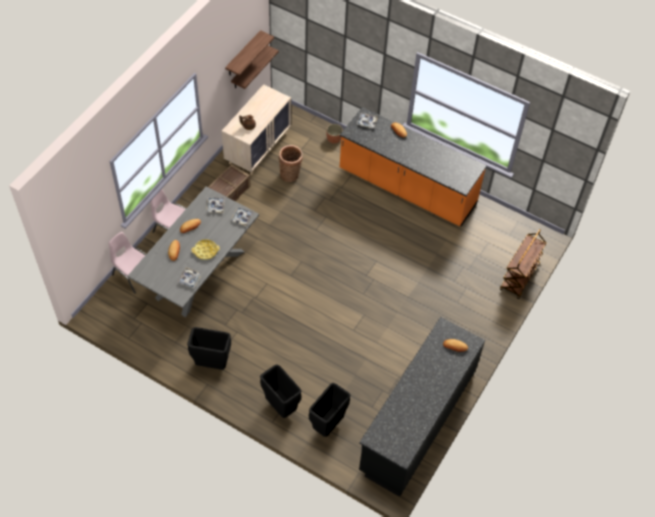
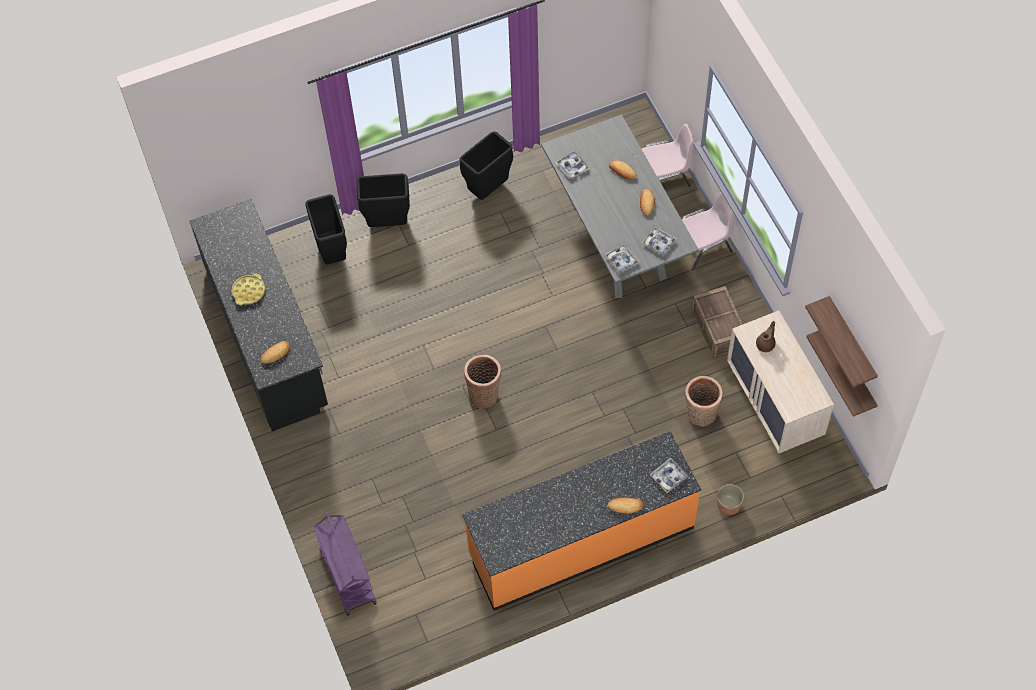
camera: 130 degrees right, 5 degrees up
(205, 251) = (600, 200): yellow tray -> yellow tray (249, 291)
(359, 279) = (484, 394): none -> basket
(519, 278) = (347, 576): brown cart -> purple cart

